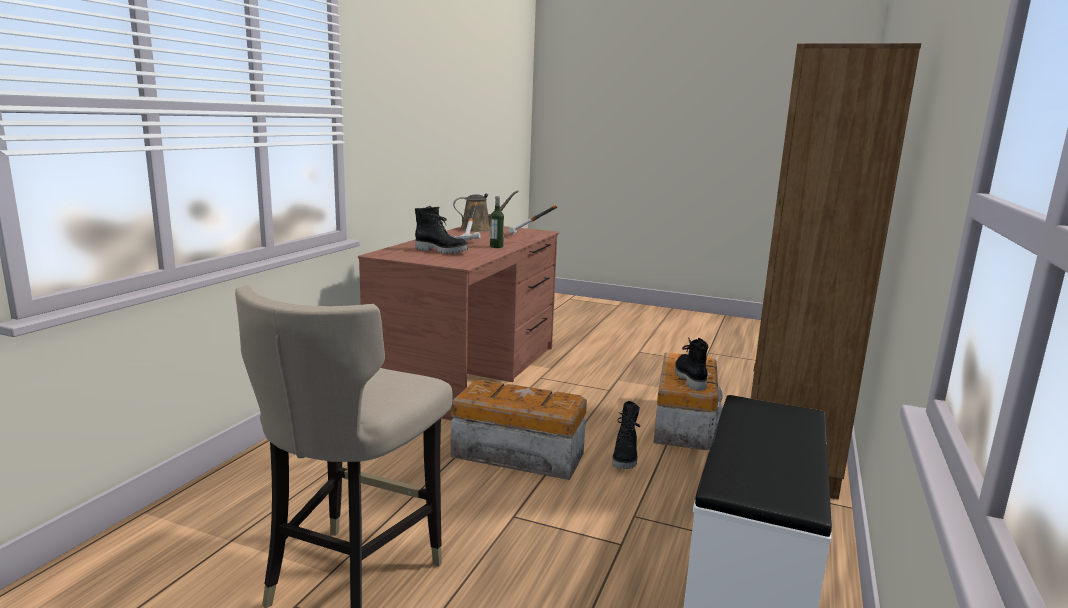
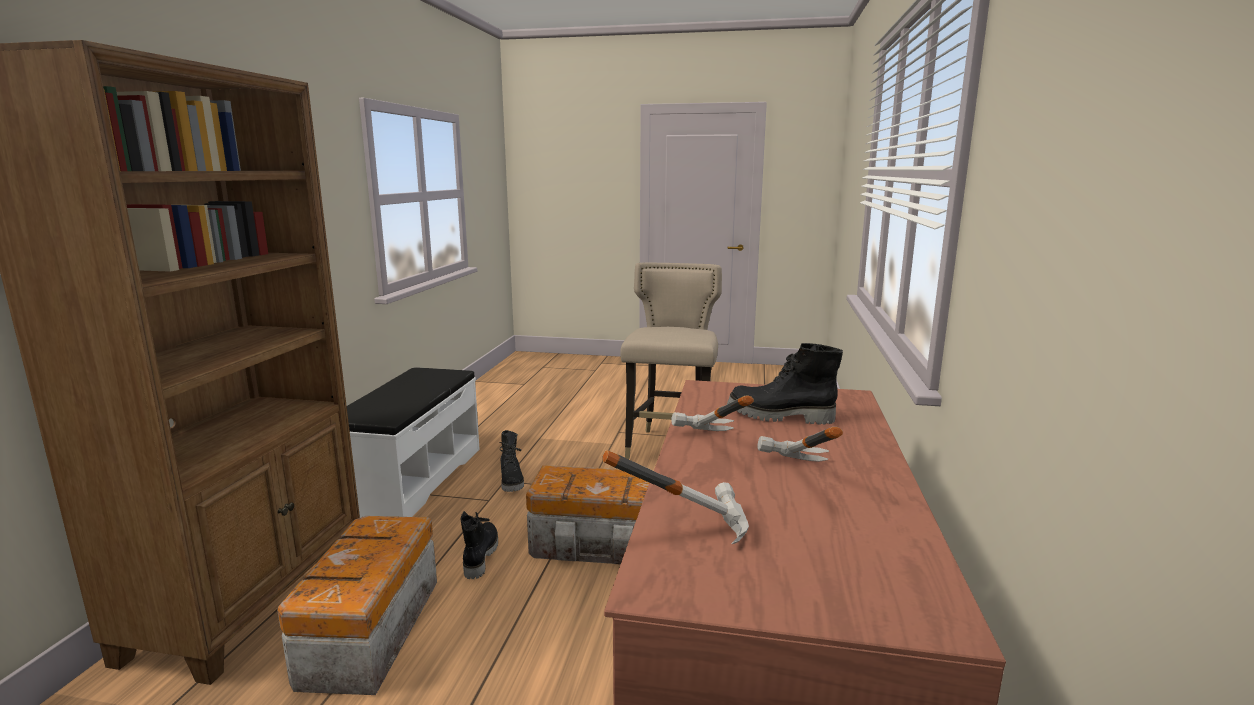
camera: 170 degrees right, 0 degrees up
(479, 229) = (872, 564): brown watering can -> none
(496, 247) = (708, 447): bottle -> hammer
(689, 378) = (374, 539): black boot -> black boot (512, 481)

